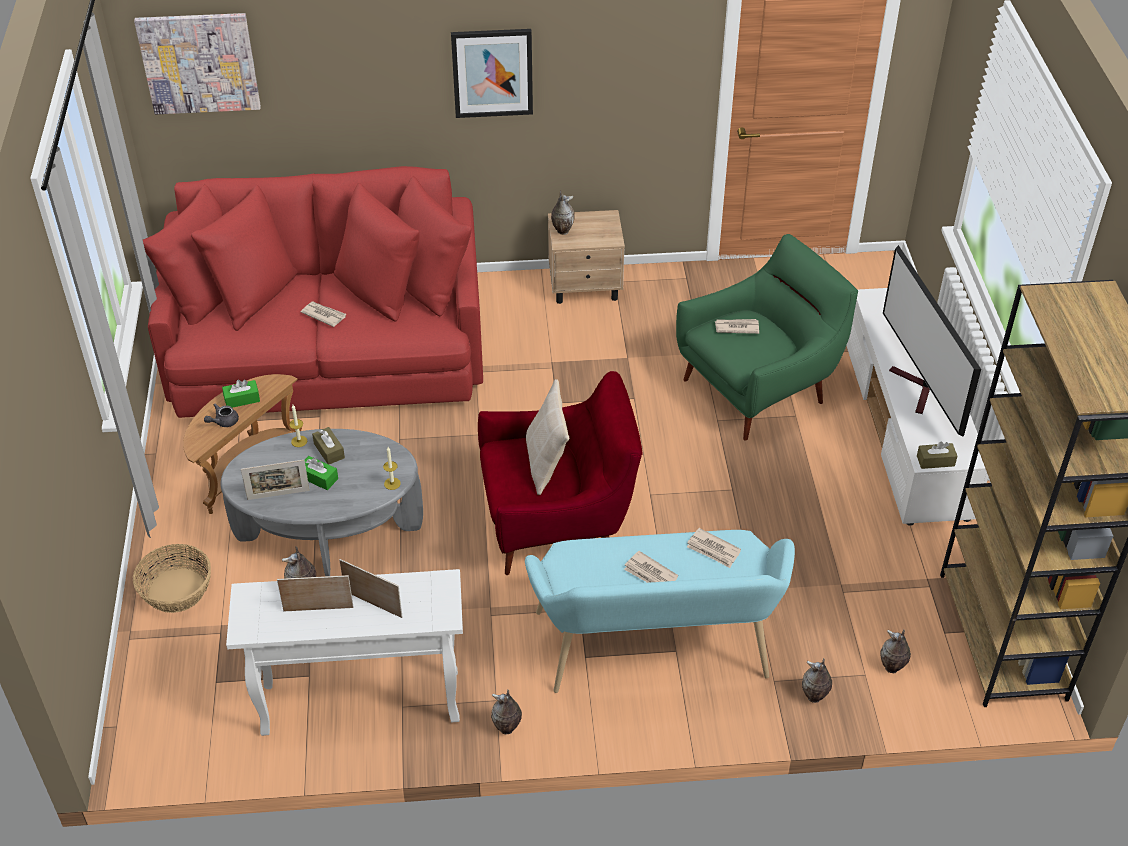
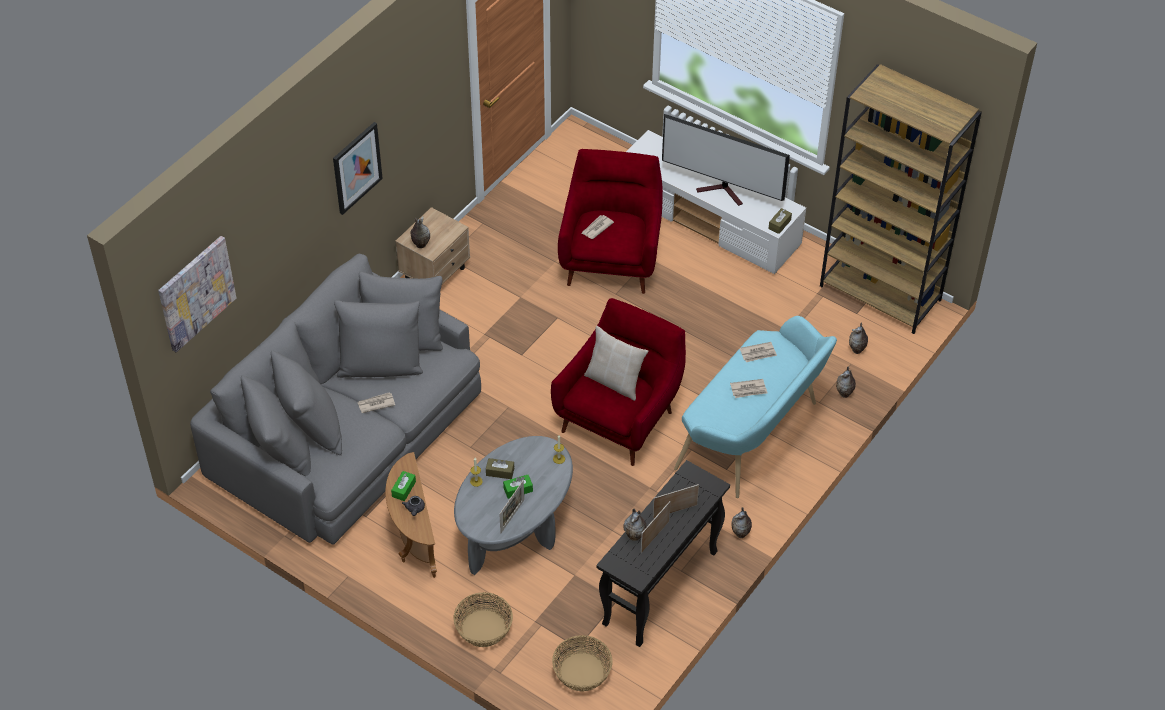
camera: 50 degrees left, 5 degrees up
(186, 707) = (582, 672): none -> basket
(329, 348) = (347, 432): red sofa -> grey sofa
(359, 704) = (660, 589): white console table -> black console table
(758, 389) = (611, 258): green armchair -> red armchair

